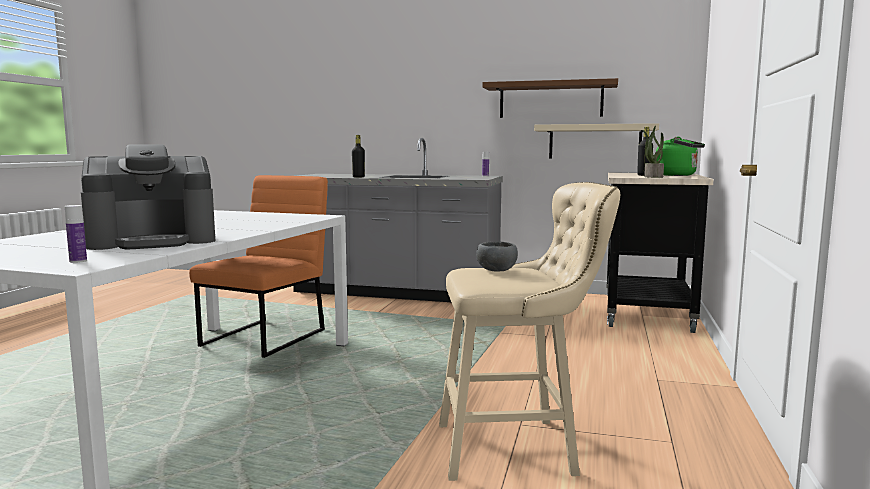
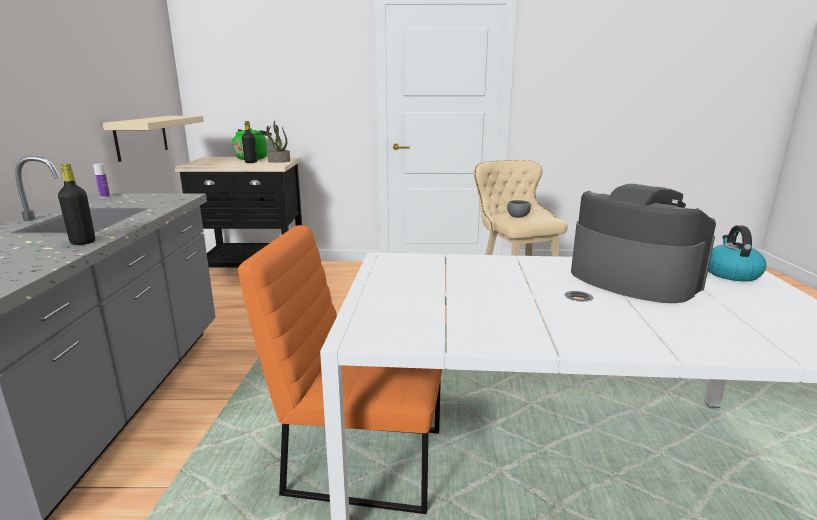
camera: 105 degrees left, 10 degrees up
(78, 261) = (731, 273): bottle -> kettle
(550, 100) = (104, 90): brown shelf -> none

